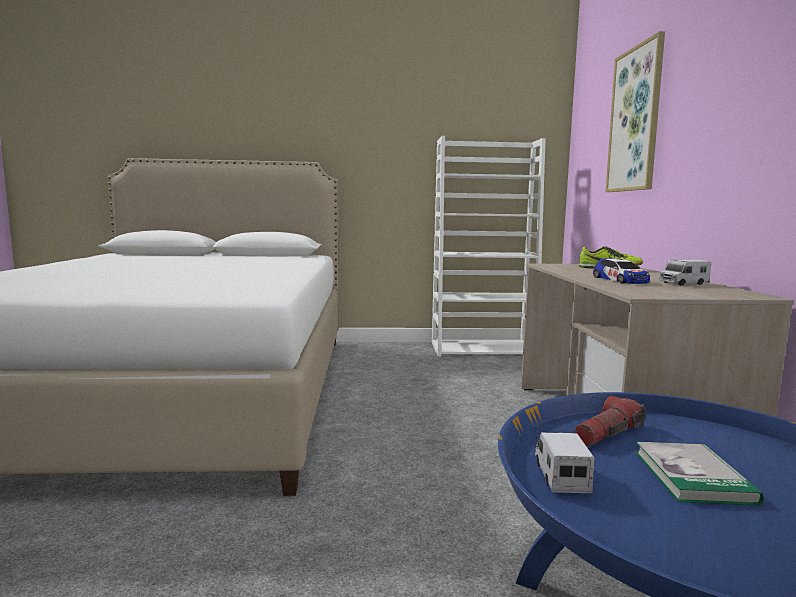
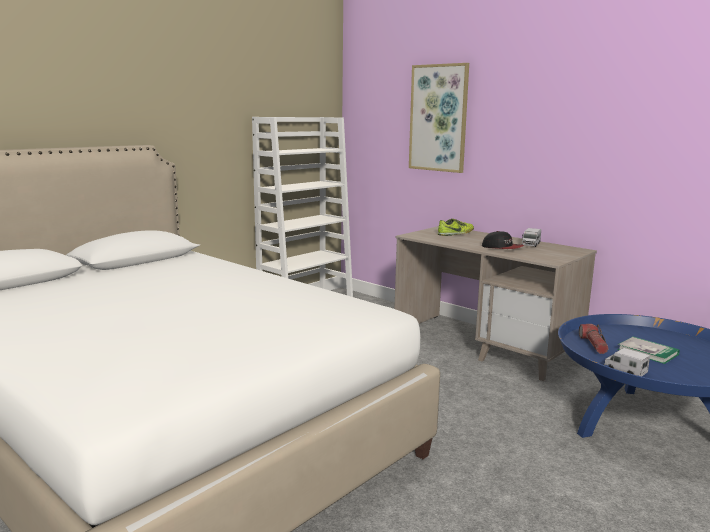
camera: 45 degrees left, 5 degrees up
(620, 280) = (502, 247): toy car -> cap

